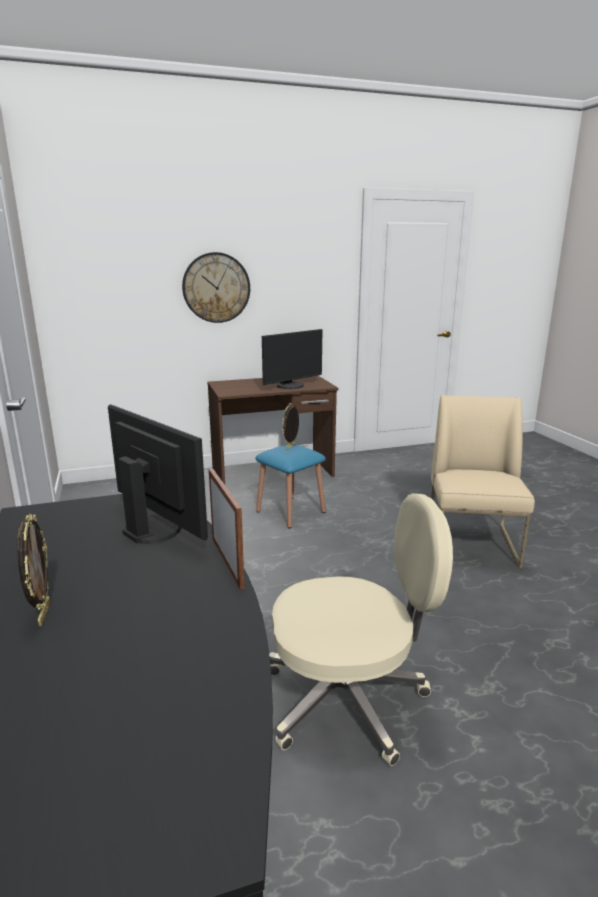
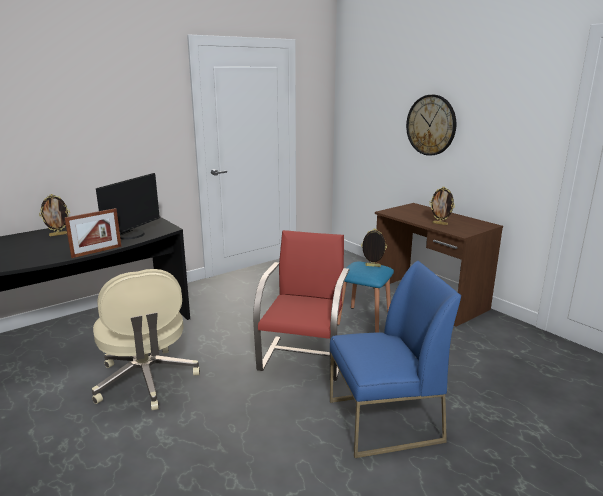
camera: 70 degrees right, 0 degrees up
(291, 386) = (440, 224): monitor -> picture frame
(349, 560) = (304, 357): none -> red chair
(472, 544) = (383, 421): beige chair -> blue chair

